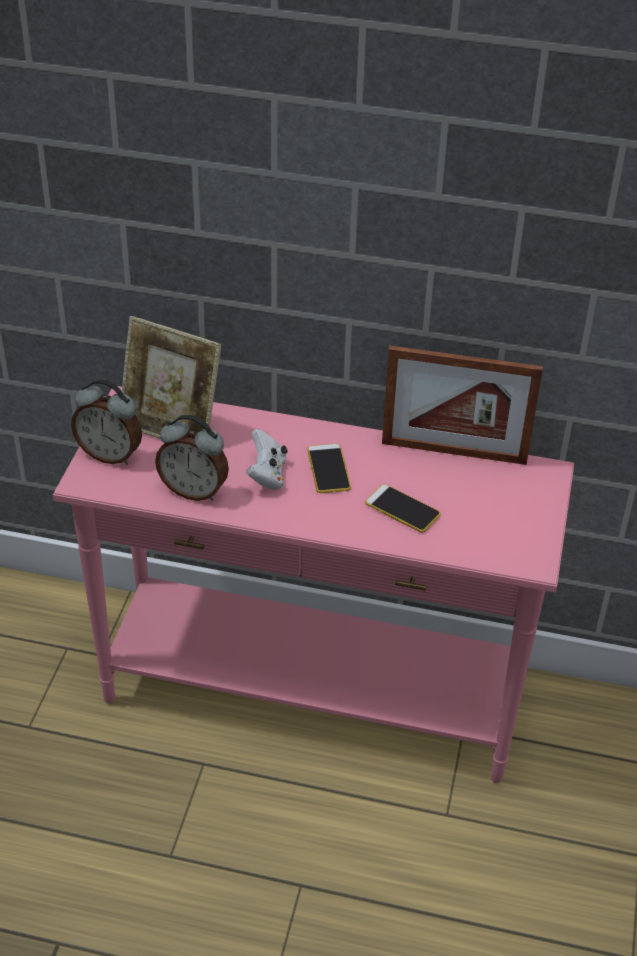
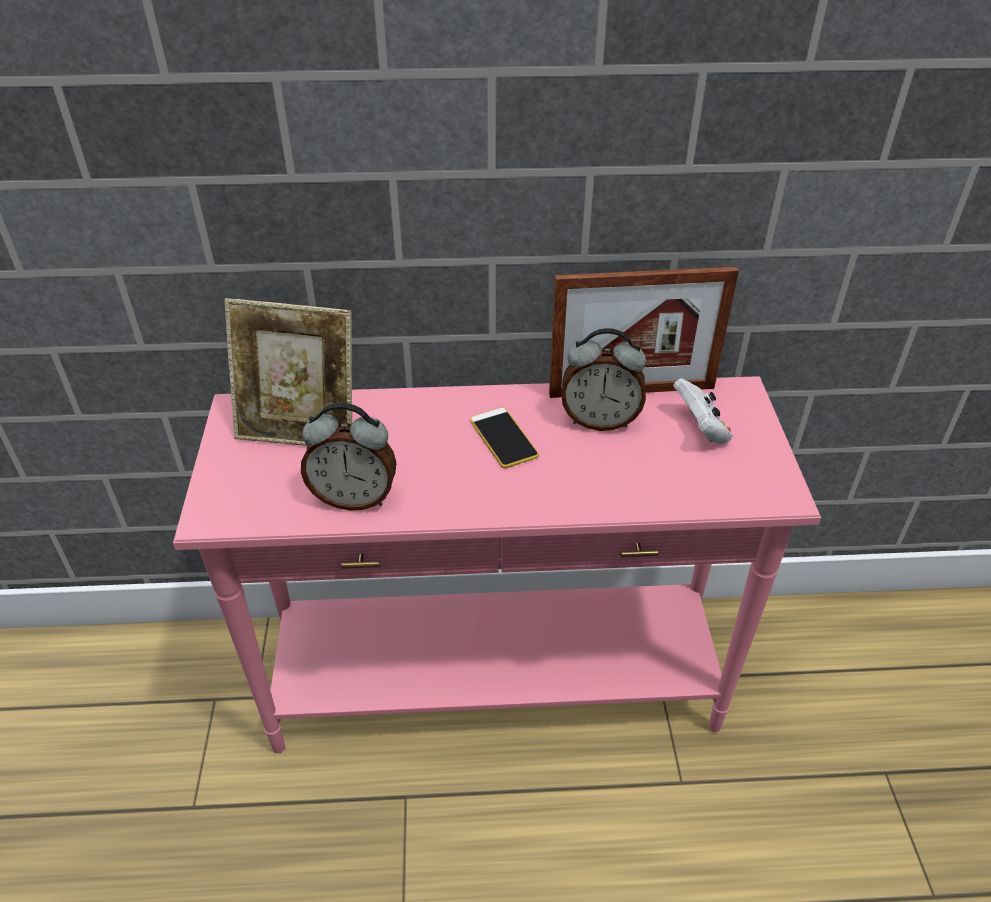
camera: 15 degrees left, 0 degrees up
(110, 454) = (235, 476): alarm clock -> alarm clock (600, 420)
(267, 475) = (435, 460): white game controller -> white game controller (701, 429)
(402, 509) = (607, 466): phone -> none

